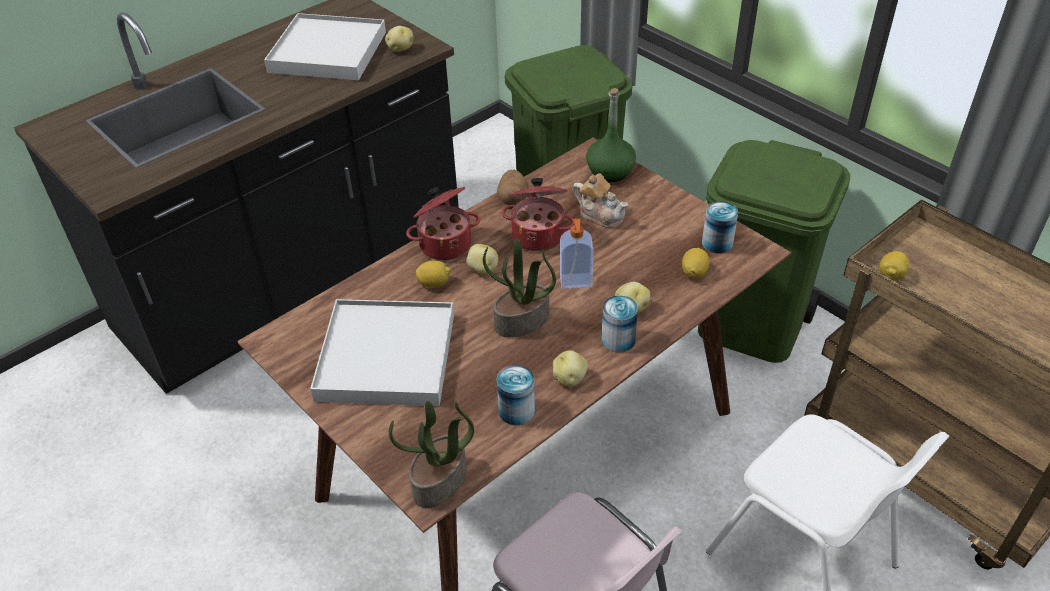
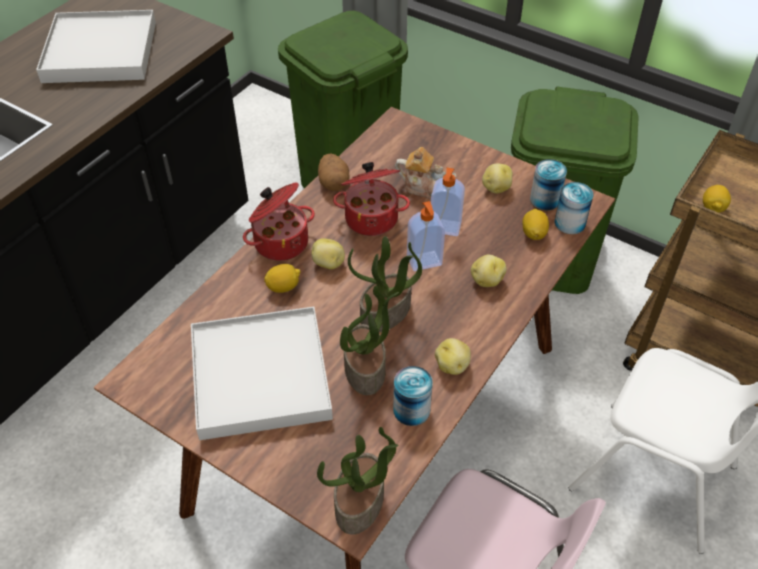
camera: 15 degrees left, 5 degrees up
(400, 49) = (177, 39): potato -> potato (496, 188)
(486, 368) = (366, 369): none -> potted plant
(606, 254) = (444, 228): none -> soap dispenser
(610, 171) = (419, 140): green bottle -> none
(618, 339) = (485, 316): can -> can (570, 223)

